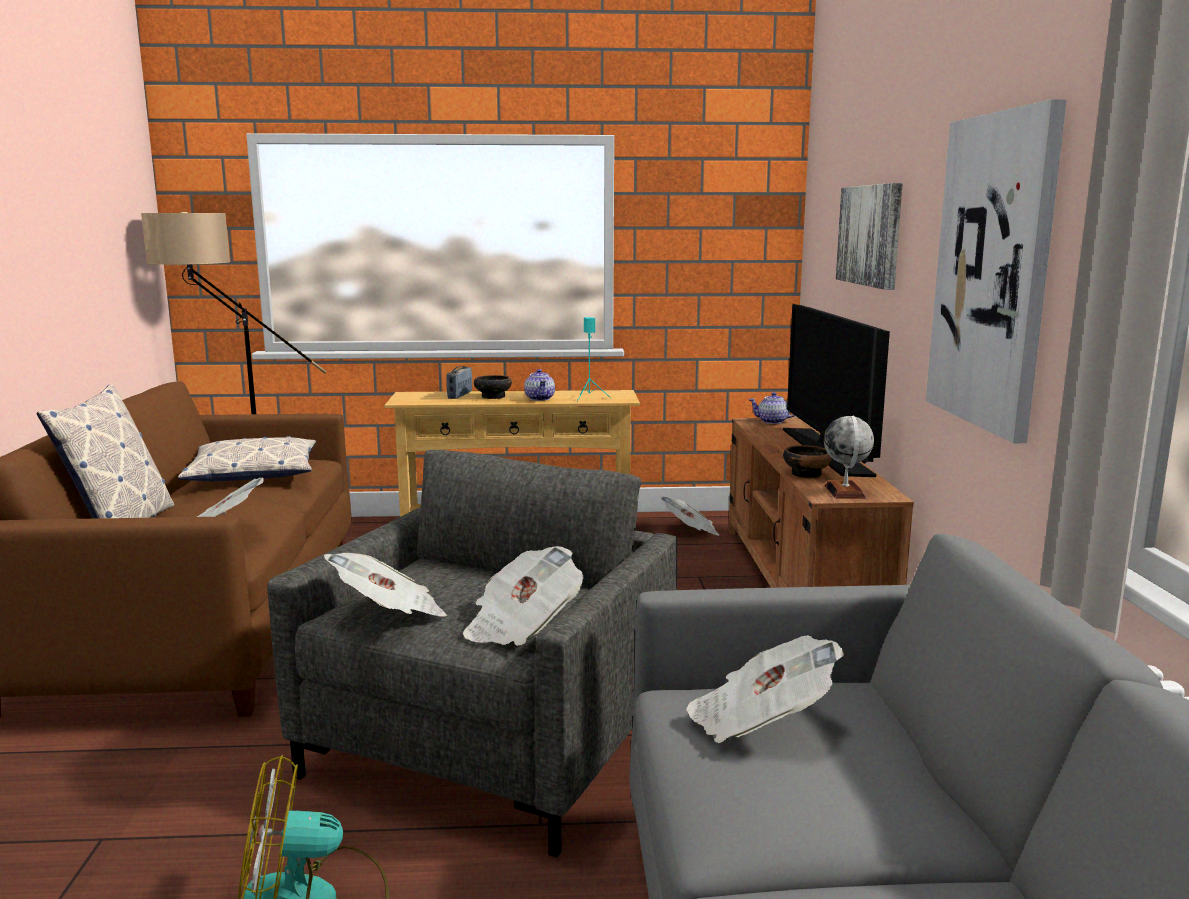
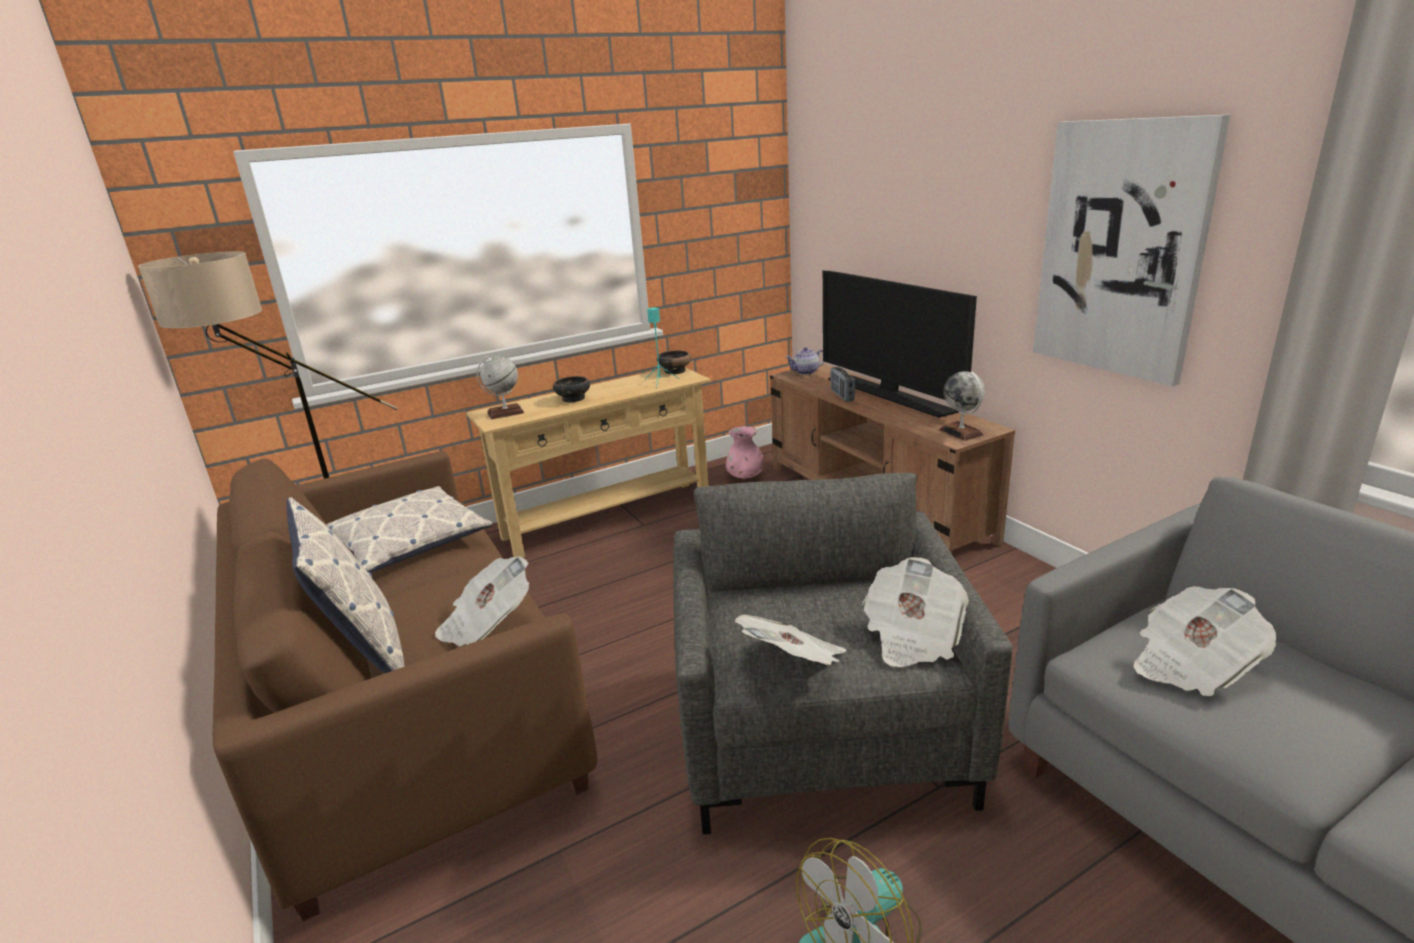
camera: 25 degrees left, 10 degrees up
(422, 396) = (505, 413): none -> globe
(459, 395) = (539, 403): radio -> radio (842, 396)
(540, 398) = (619, 392): teapot -> none
(690, 531) = (745, 476): newspaper -> pink vase
(806, 474) = (910, 421): bowl -> bowl (675, 371)
(871, 235) = (915, 210): picture -> none

